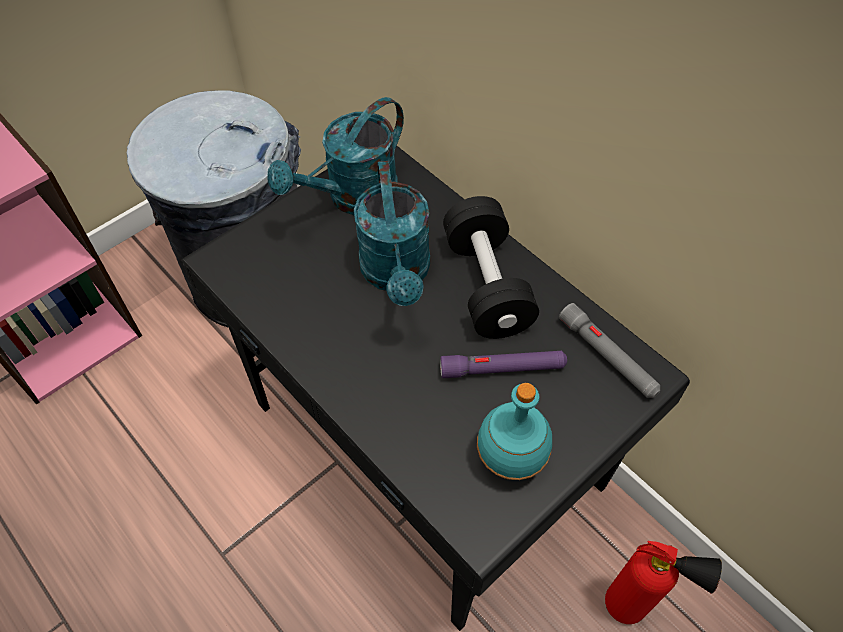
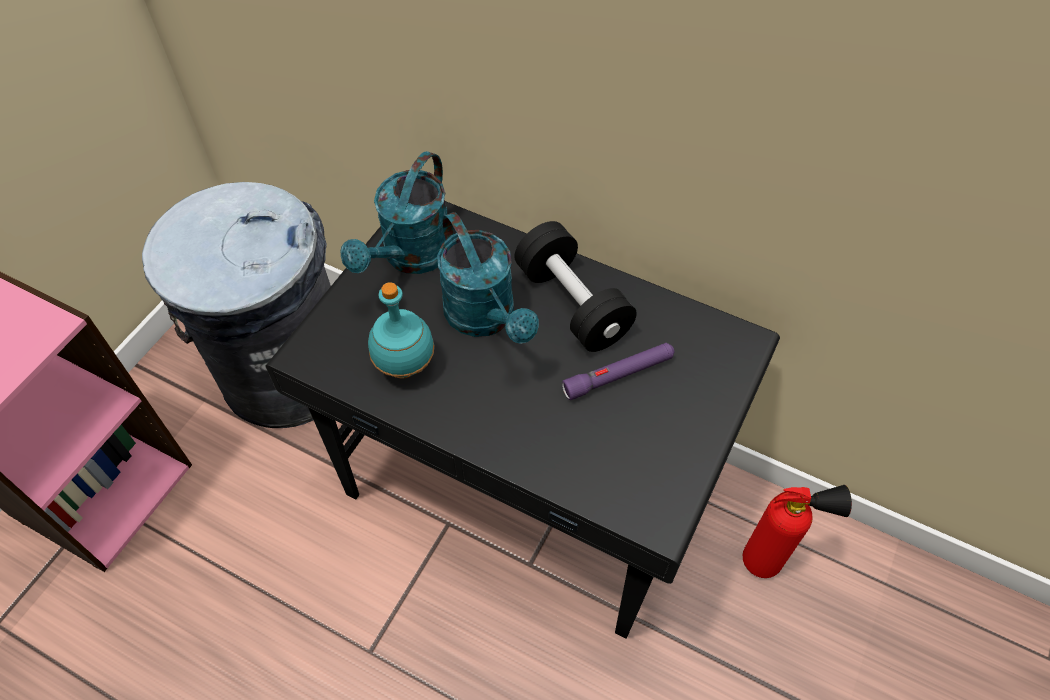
camera: 20 degrees left, 0 degrees up
(511, 458) = (659, 451): turquoise bottle -> turquoise bottle (406, 365)
(607, 356) = (704, 336): grey flashlight -> none

